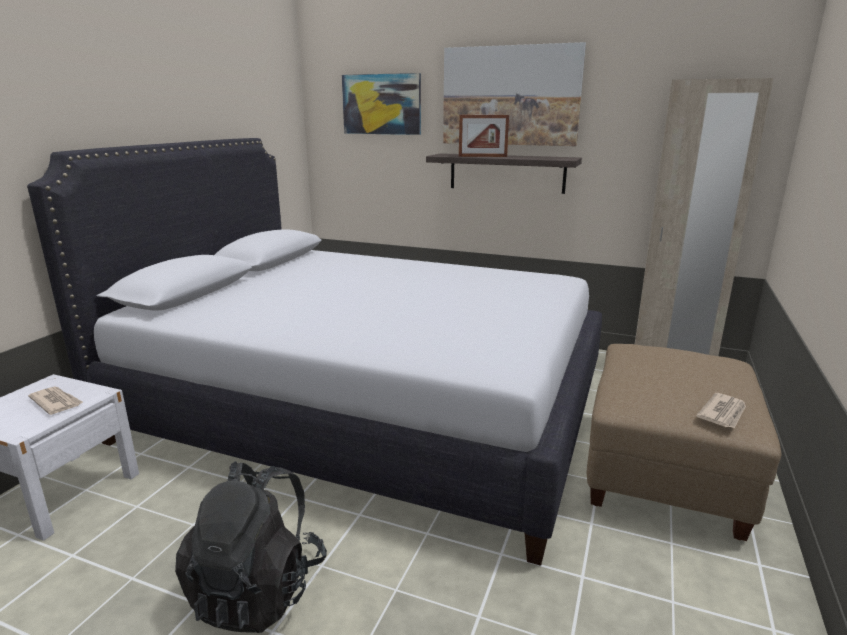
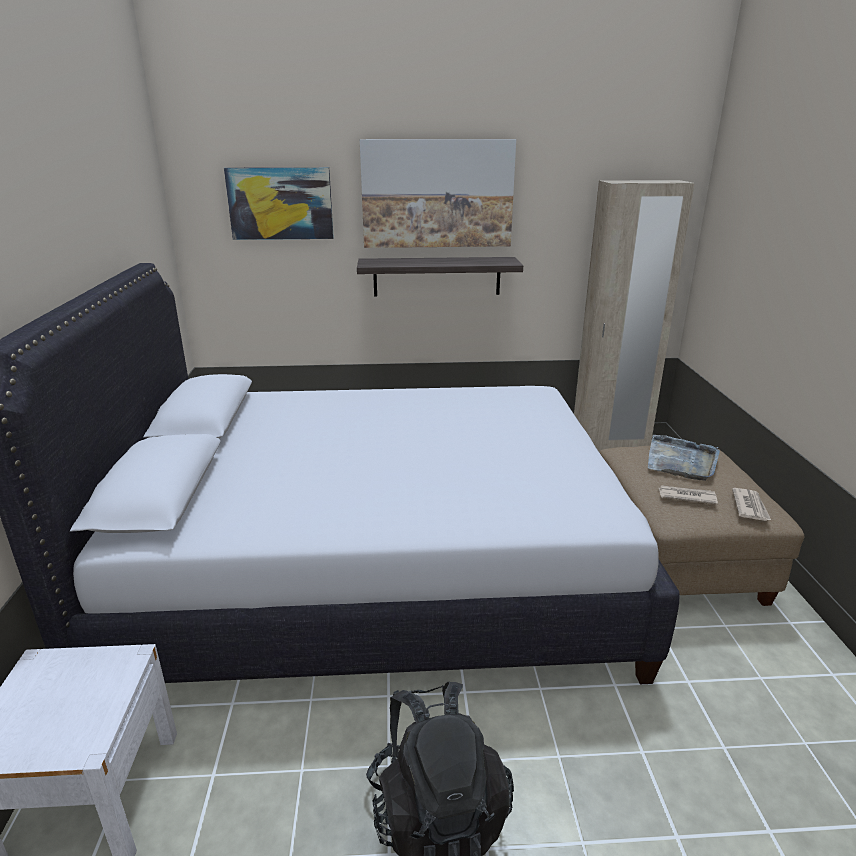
camera: 25 degrees left, 5 degrees up
(56, 402) = (84, 689): newspaper -> newspaper (686, 496)
(482, 156) = (419, 263): picture frame -> none
(681, 362) = (681, 461): none -> grey tray

